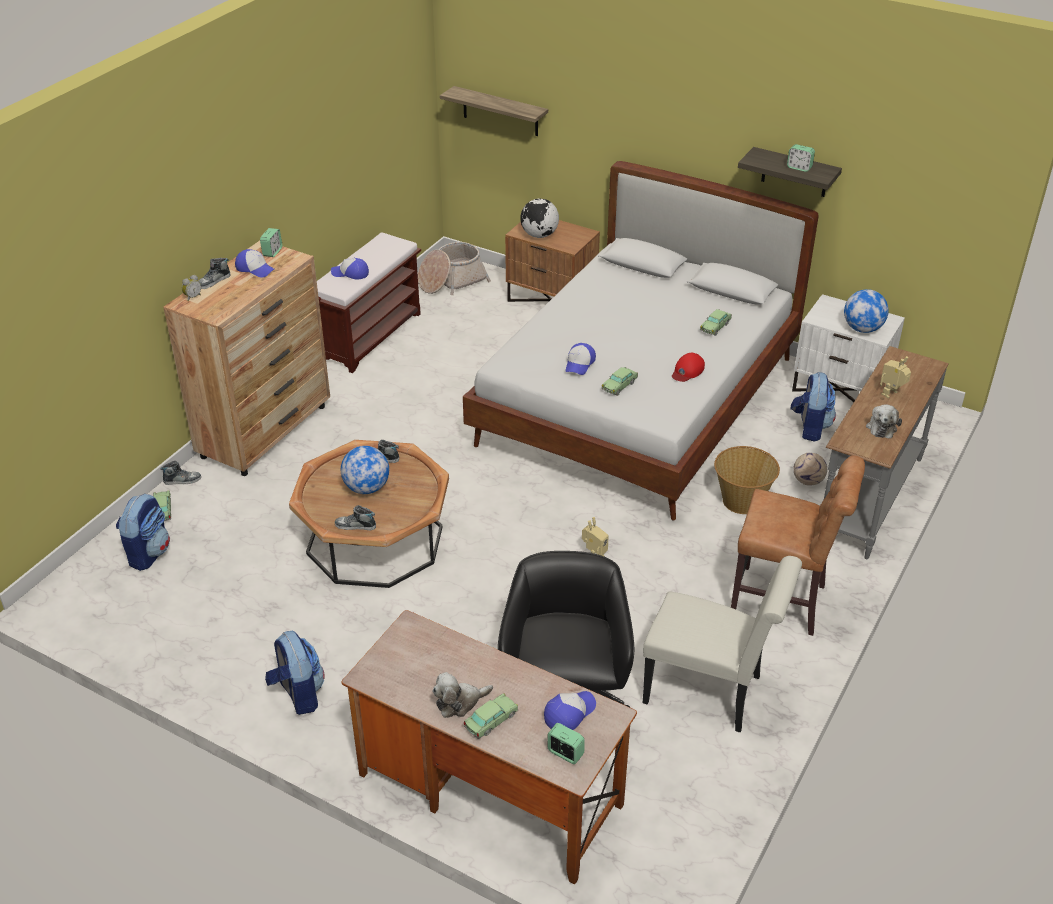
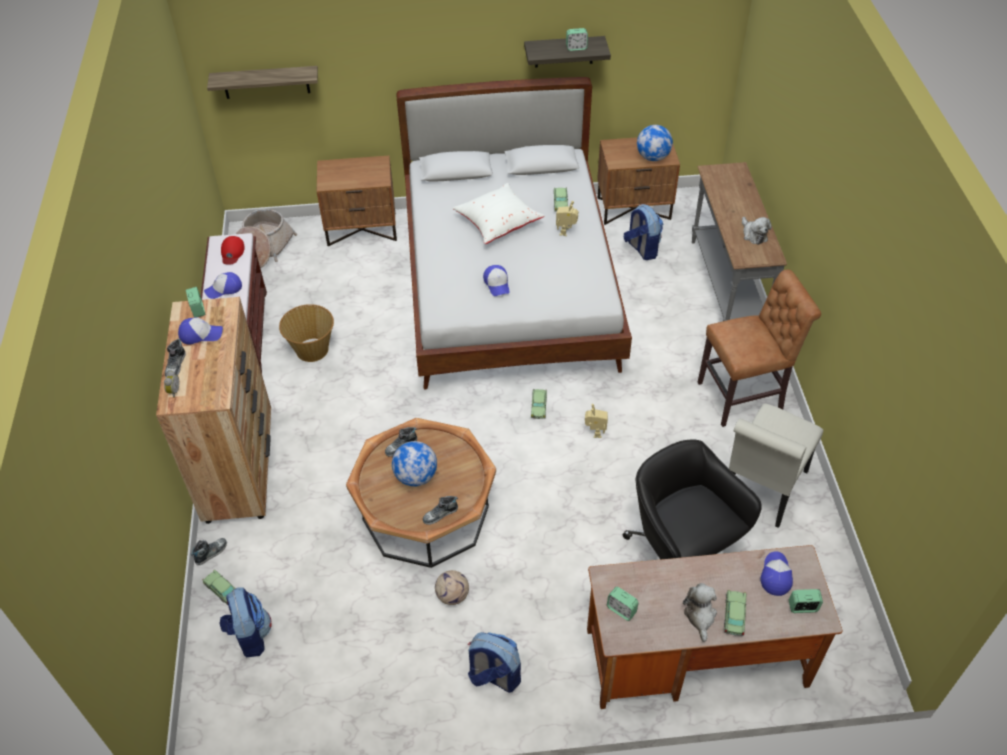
camera: 35 degrees left, 10 degrees up
(395, 657) = (621, 610): none -> alarm clock
(459, 702) = (700, 616): plush toy -> plush toy turned 150 degrees clockwise
(539, 235) = (345, 180): globe -> none
(619, 386) = (542, 288): toy car -> toy car (538, 407)
(635, 318) = (497, 223): none -> white pillow
(687, 371) = (577, 251): red cap -> red cap (232, 252)
(711, 692) = (761, 491): white chair -> white chair turned 135 degrees clockwise
(742, 500) = (650, 331): basket -> basket (312, 349)
(808, 481) = (677, 293): football -> football (453, 595)
(840, 389) = (634, 208): white nightstand -> brown nightstand
(891, 394) = (736, 205): toy robot -> toy robot (566, 232)

